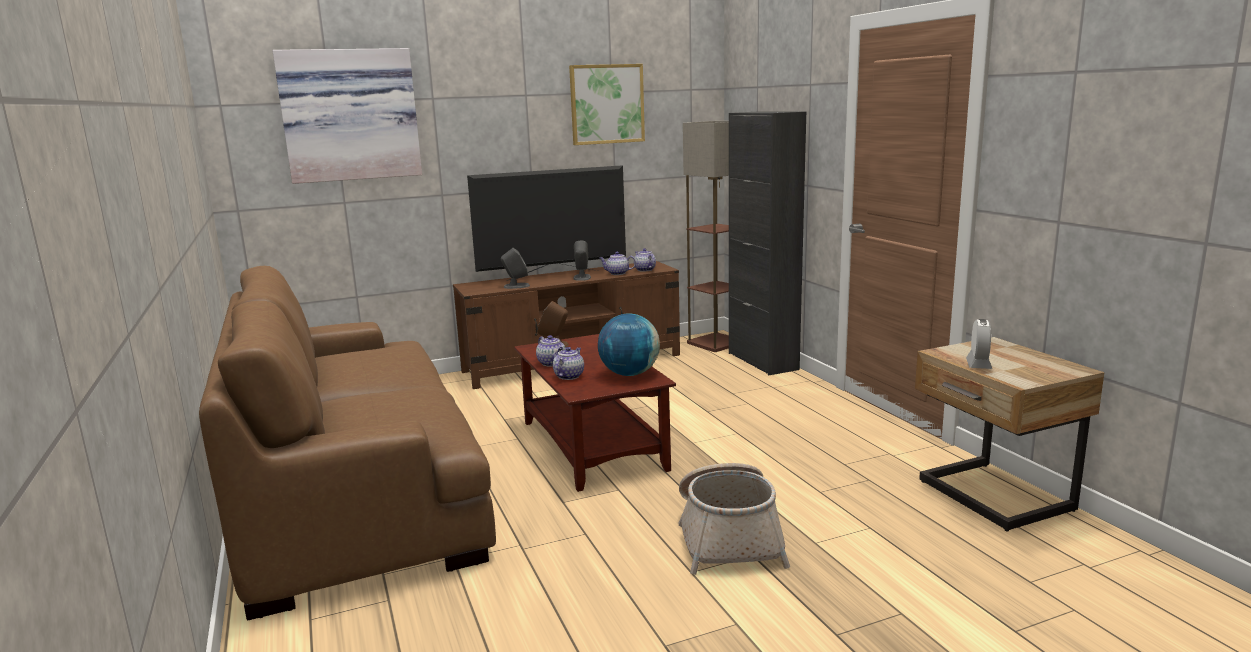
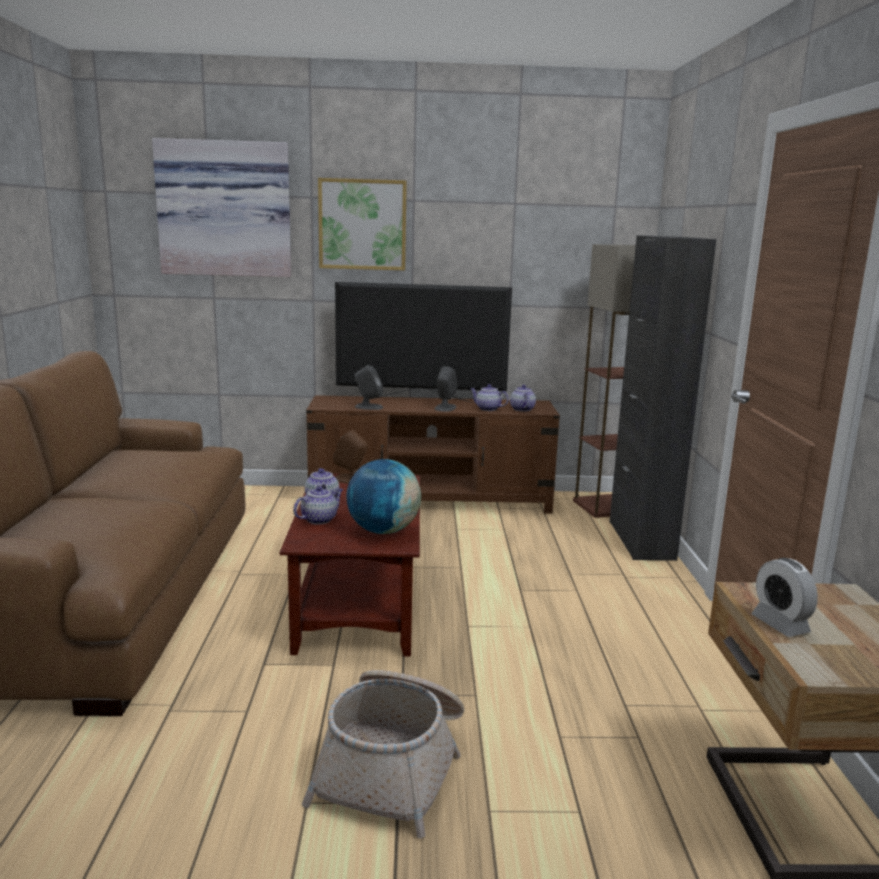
camera: 20 degrees right, 0 degrees up
(607, 104) = (507, 216): picture -> picture (362, 224)
(978, 364) = (780, 624): alarm clock -> alarm clock turned 120 degrees clockwise

